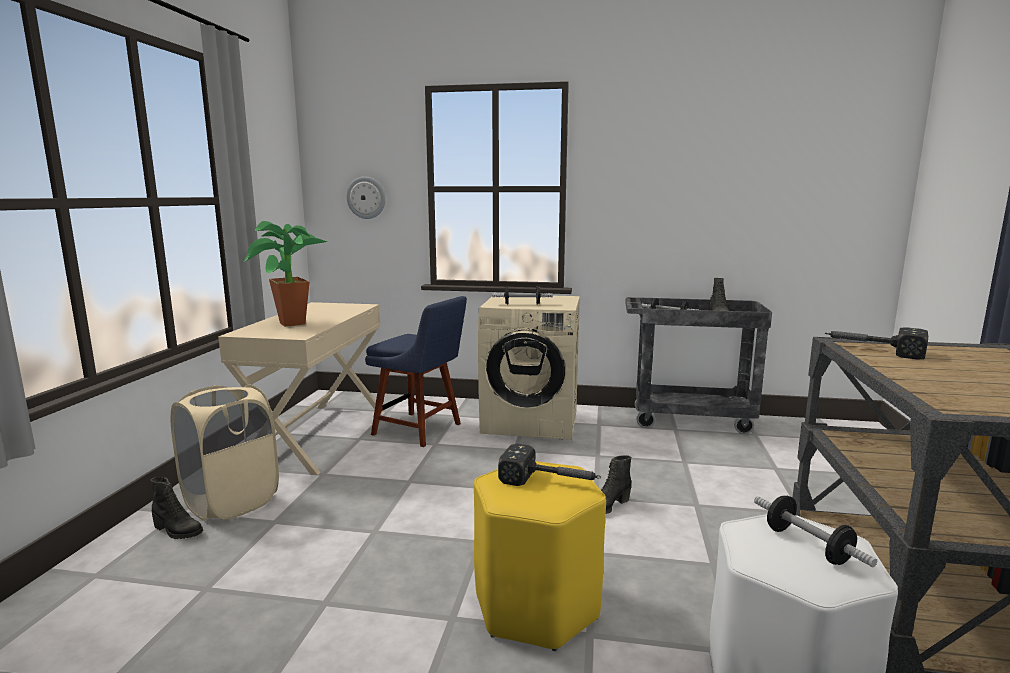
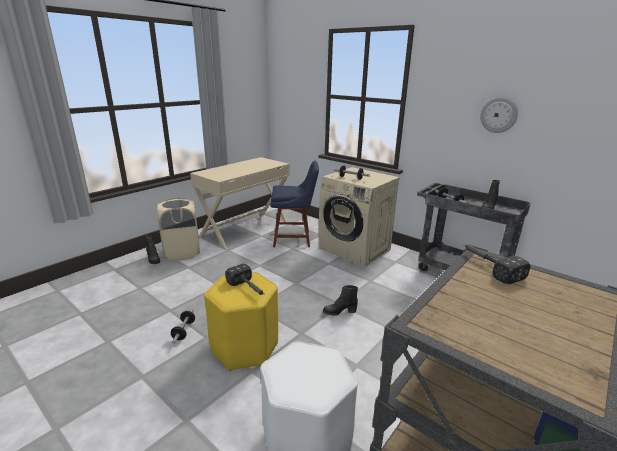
camera: 30 degrees right, 10 degrees up
(290, 325) = (227, 171): potted plant -> none
(366, 198) = (296, 98): wall clock -> wall clock (498, 115)
(420, 430) = (294, 238): blue chair -> blue chair turned 60 degrees counterclockwise
(807, 546) = (314, 371): dumbbell -> dumbbell (184, 331)

